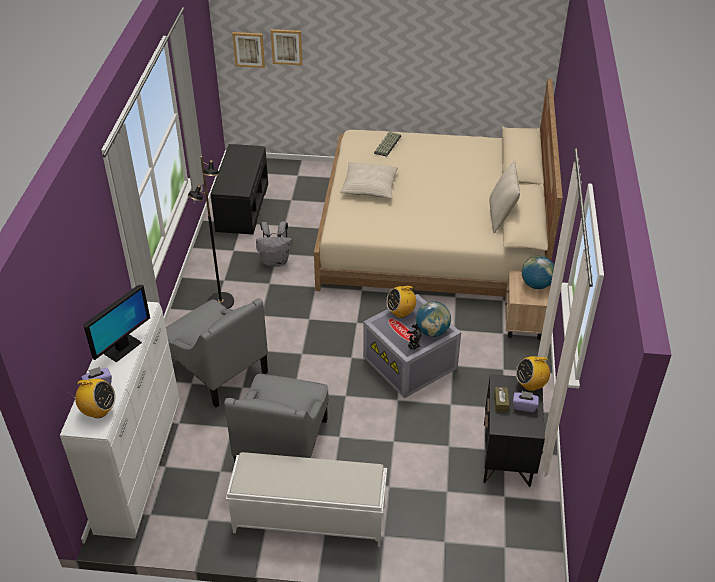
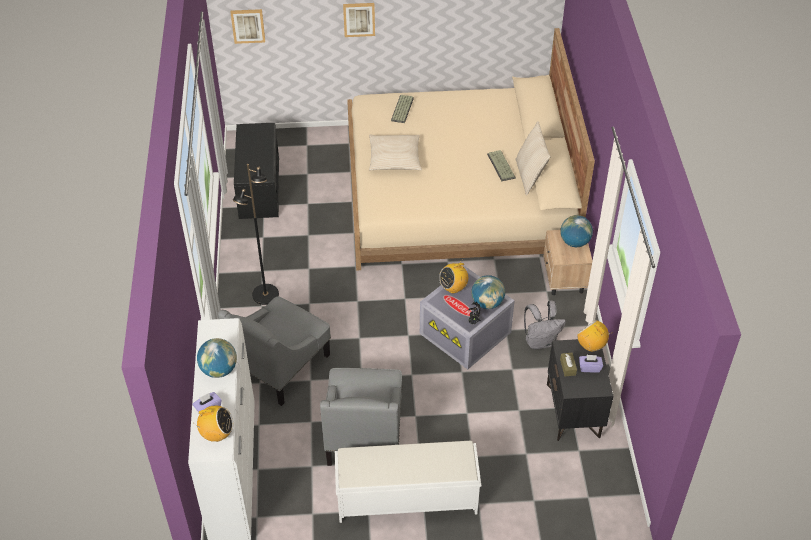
camera: 10 degrees left, 5 degrees up
(122, 348) = (219, 370): monitor -> globe
(217, 368) = (280, 364): grey armchair -> grey armchair turned 90 degrees clockwise
(275, 261) = (309, 243): grey backpack -> grey backpack (540, 341)
(286, 46) = (287, 19): picture -> picture (359, 19)
(474, 204) = (502, 166): none -> keyboard
(531, 385) = (591, 346): radio -> radio turned 75 degrees clockwise

